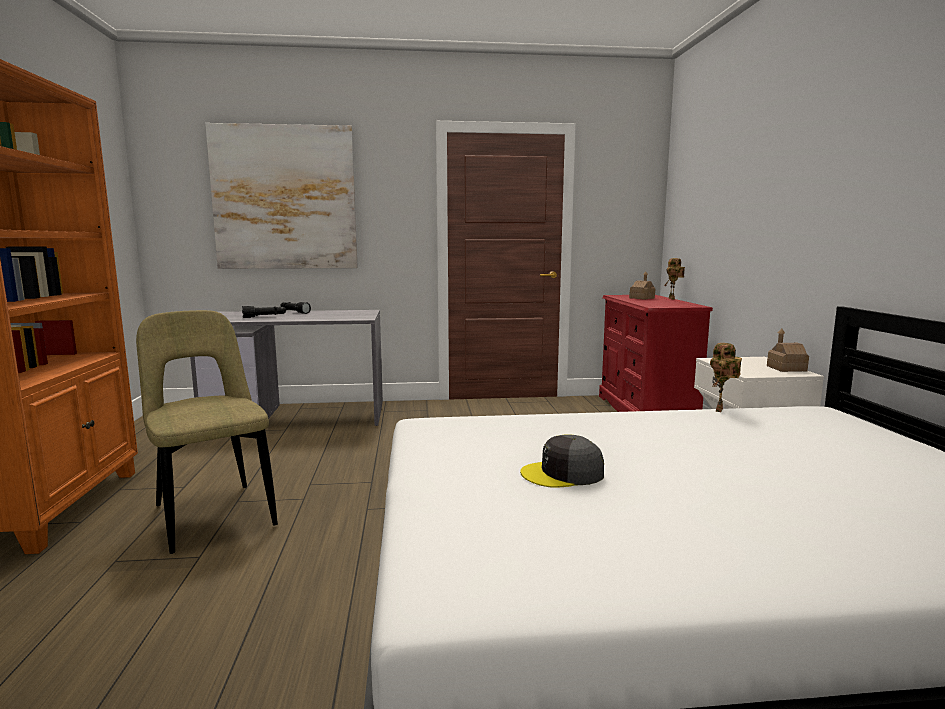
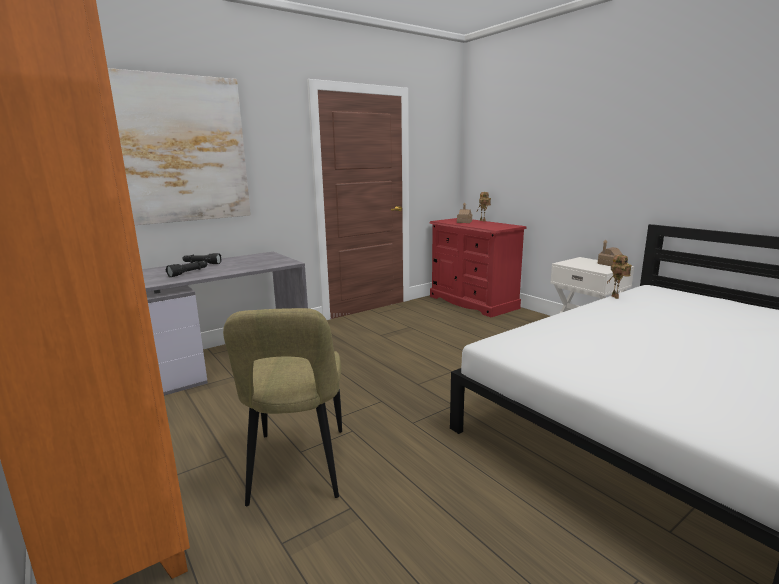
camera: 30 degrees left, 5 degrees up
(212, 513) = (297, 469): beige chair -> beige chair turned 120 degrees counterclockwise
(563, 474) = (645, 359): grey cap -> none

